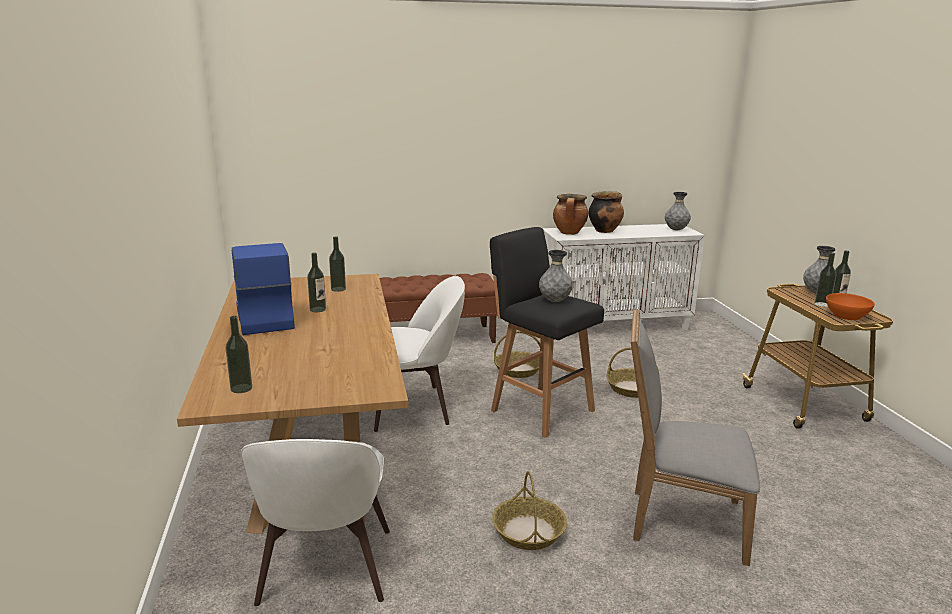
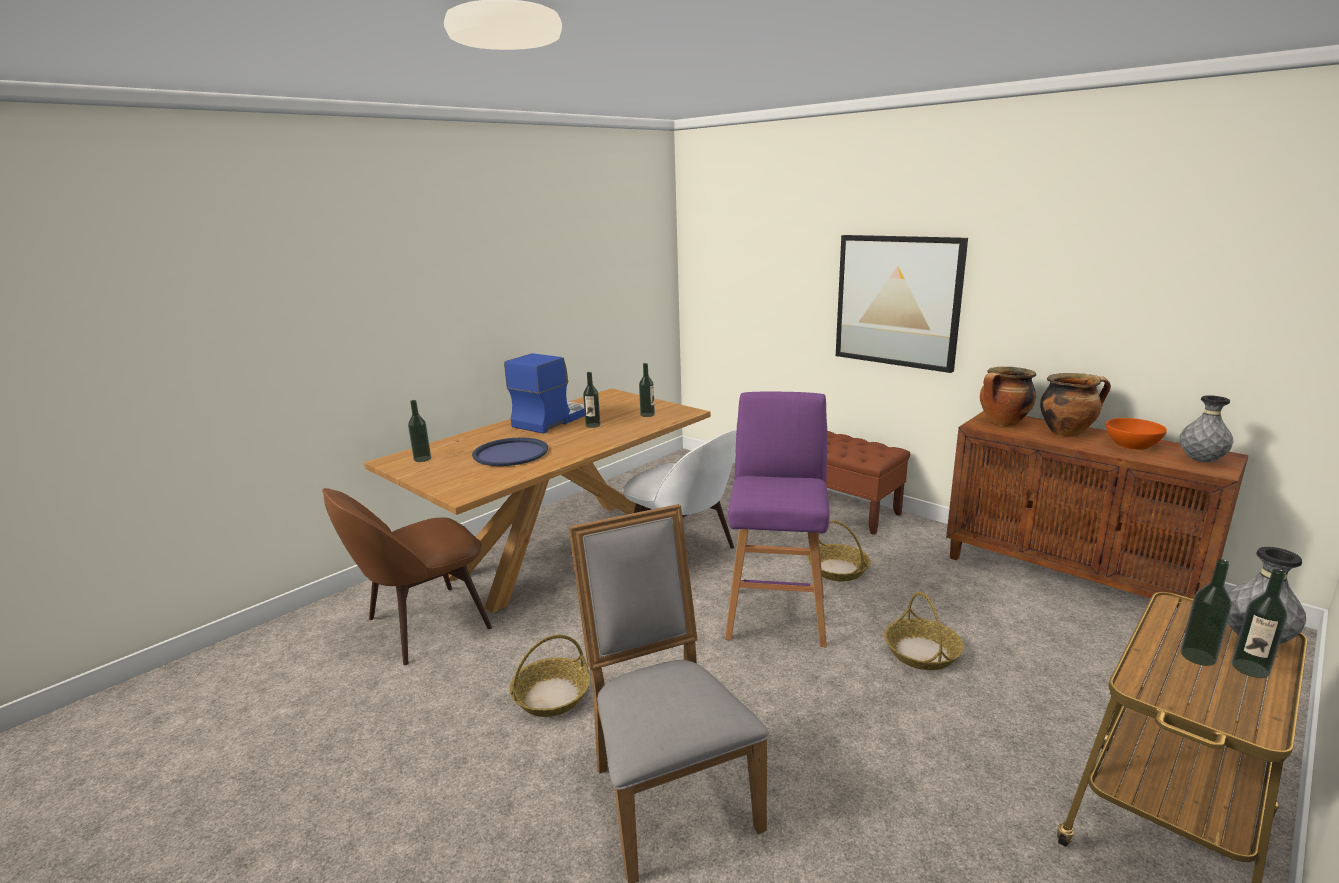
camera: 55 degrees right, 0 degrees up
(317, 351) = (510, 453): none -> blue tray
(325, 570) = (423, 625): white chair -> brown chair
(467, 157) = (897, 301): none -> picture
(540, 409) = (776, 614): black stool -> purple stool
(555, 301) = (781, 486): grey vase -> none
(614, 326) = (1070, 579): white cabinet -> brown cabinet
(847, 316) = (1191, 692): orange bowl -> orange bowl (1132, 445)

